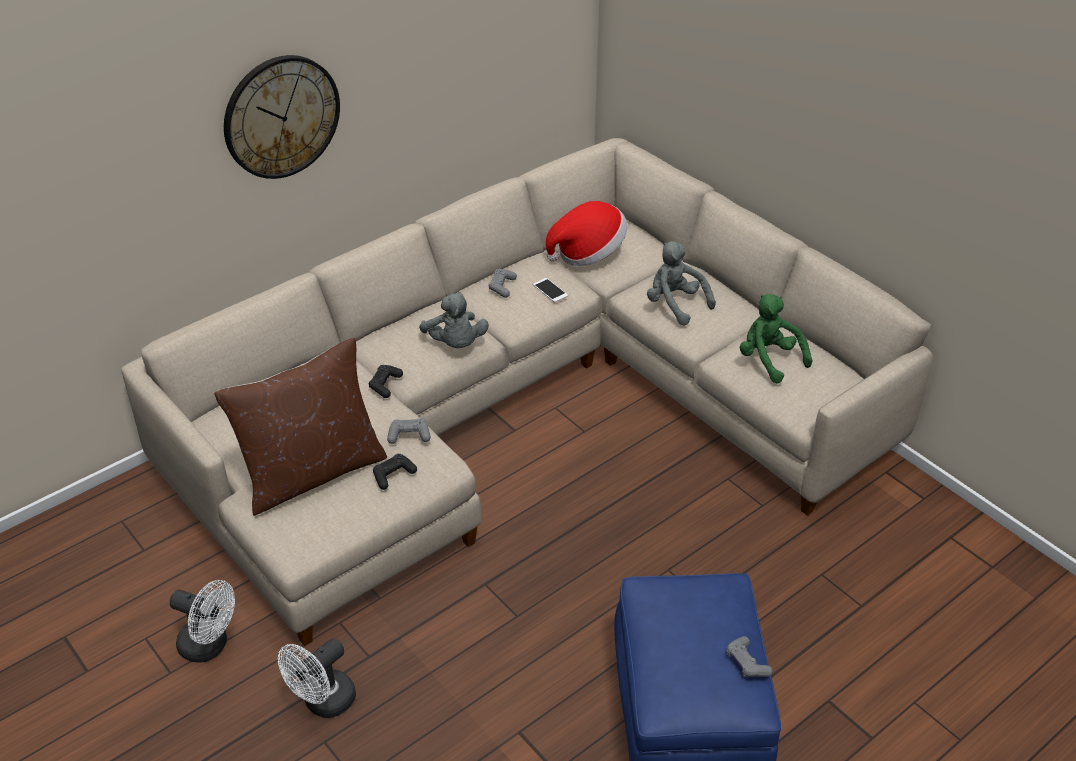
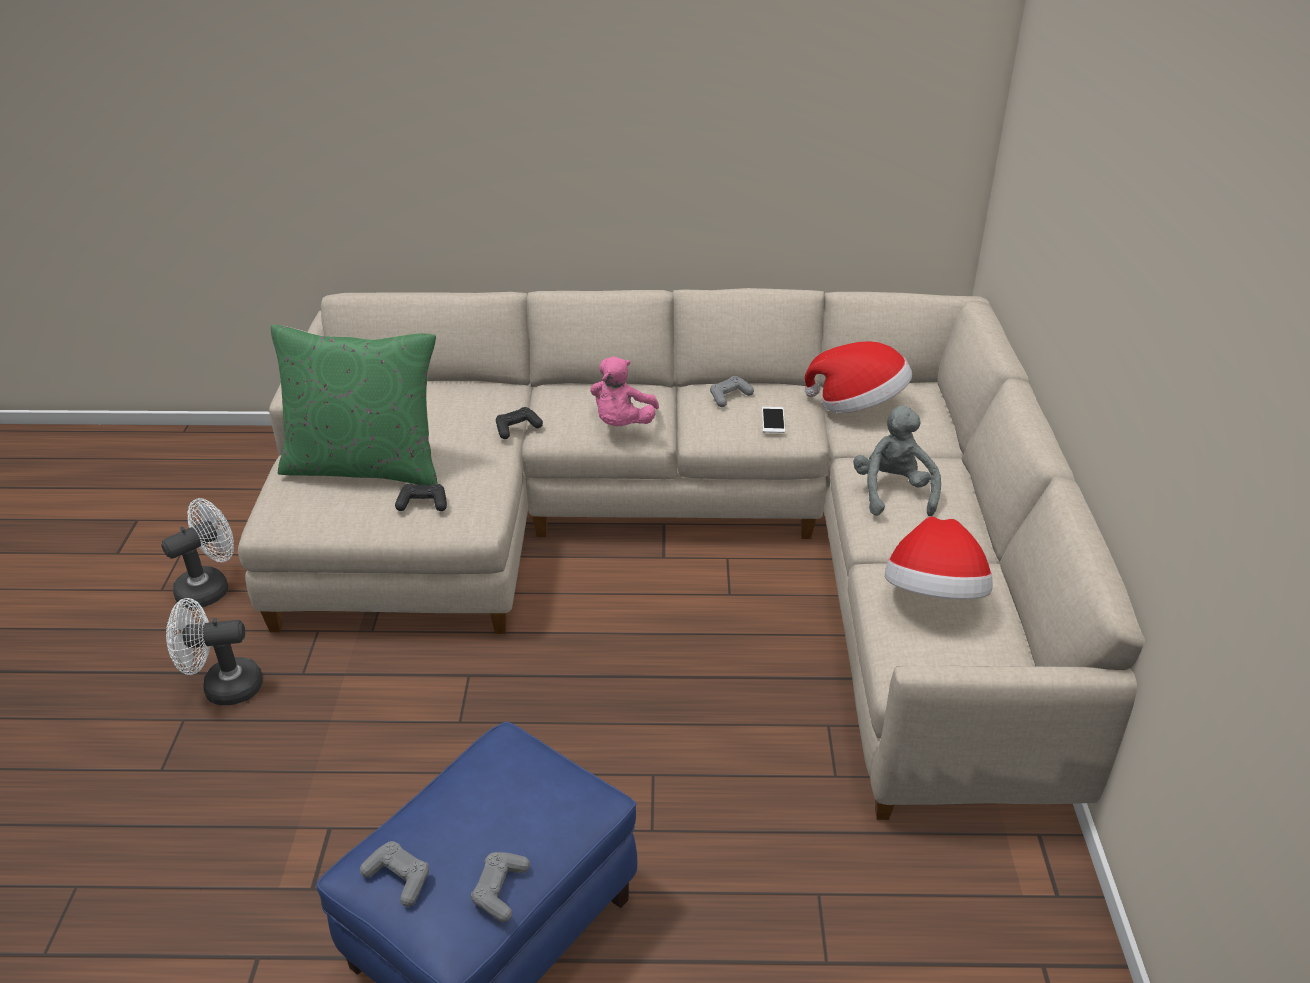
camera: 40 degrees right, 5 degrees down
(210, 646) = (210, 587): white fan -> white fan turned 105 degrees counterclockwise
(281, 116) = (534, 109): wall clock -> none
(312, 472) = (365, 466): brown pillow -> green pillow
(409, 435) = (478, 478): grey game controller -> grey game controller (398, 878)
(455, 344) = (622, 424): grey plush toy -> pink plush toy
(769, 359) = (934, 597): green plush toy -> hat

